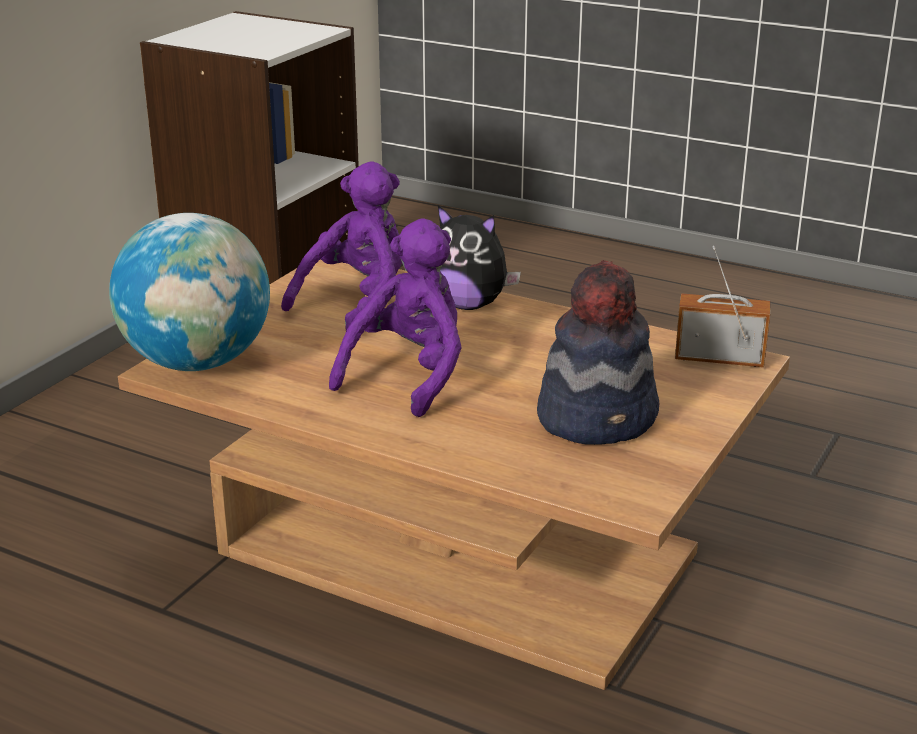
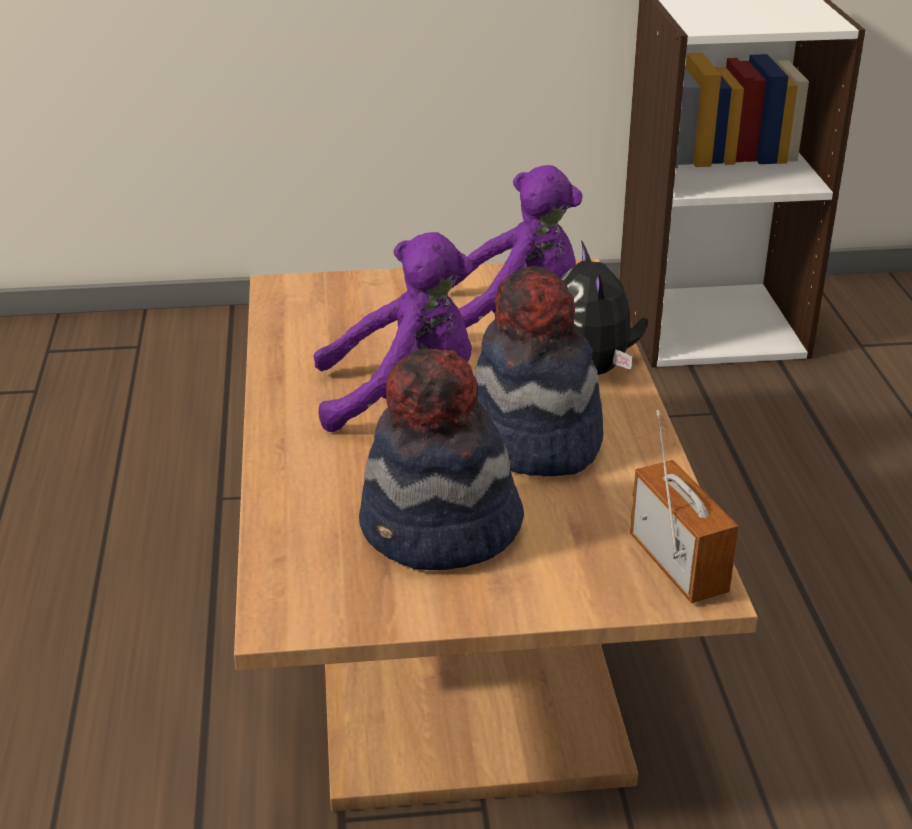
camera: 55 degrees right, 5 degrees up
(198, 362) = (309, 295): globe -> none
(530, 352) = (533, 441): none -> hat

